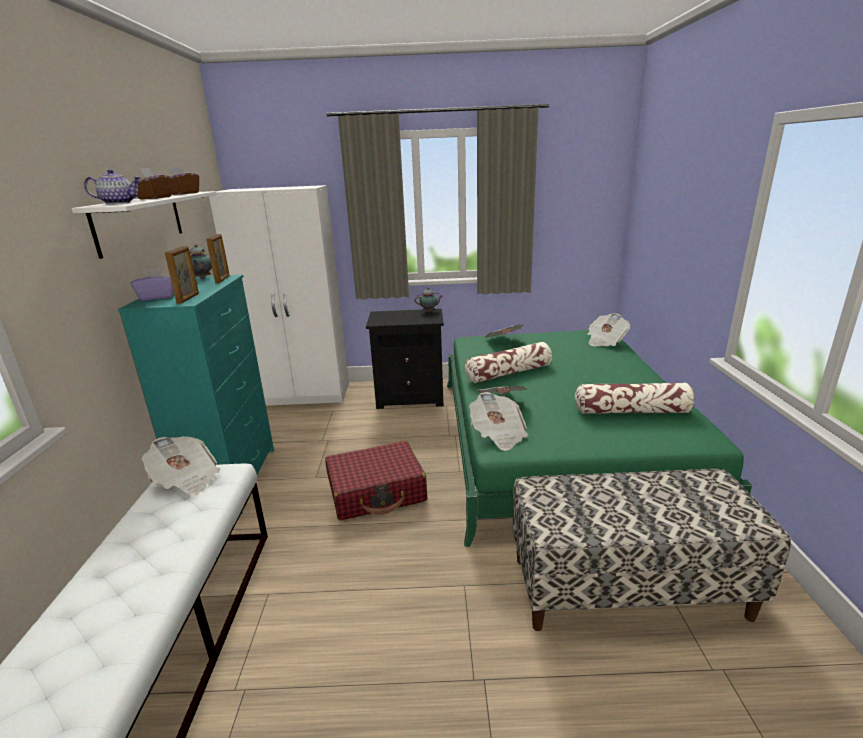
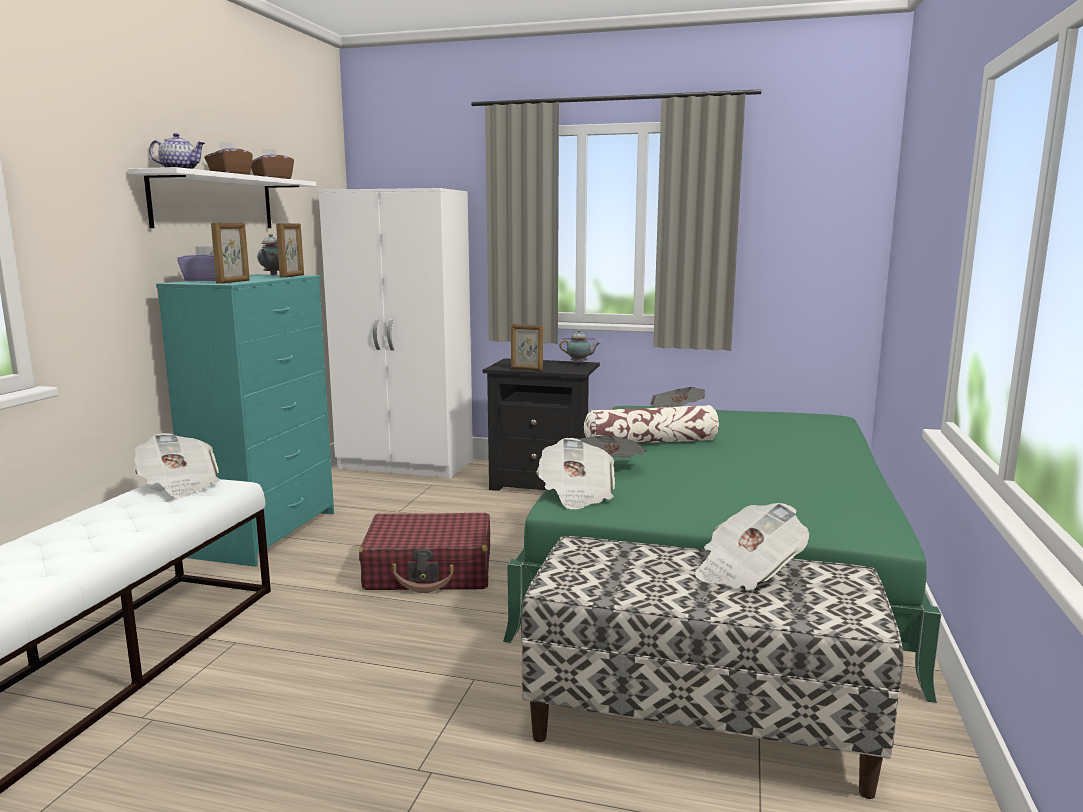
camera: 15 degrees right, 10 degrees down
(397, 322) = (526, 369): none -> picture frame
(605, 341) = (827, 425): newspaper -> newspaper (746, 572)
(631, 411) = (792, 496): pillow -> none

